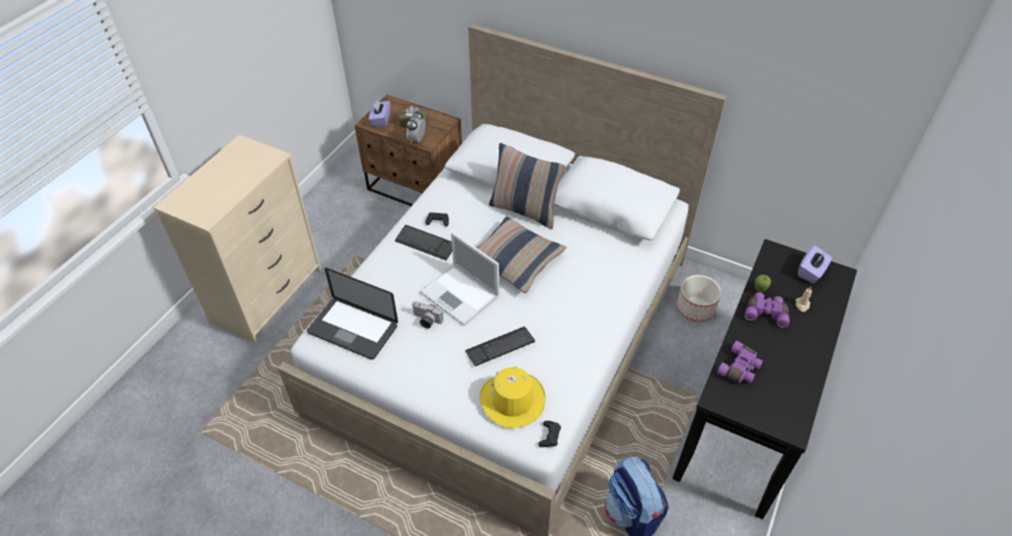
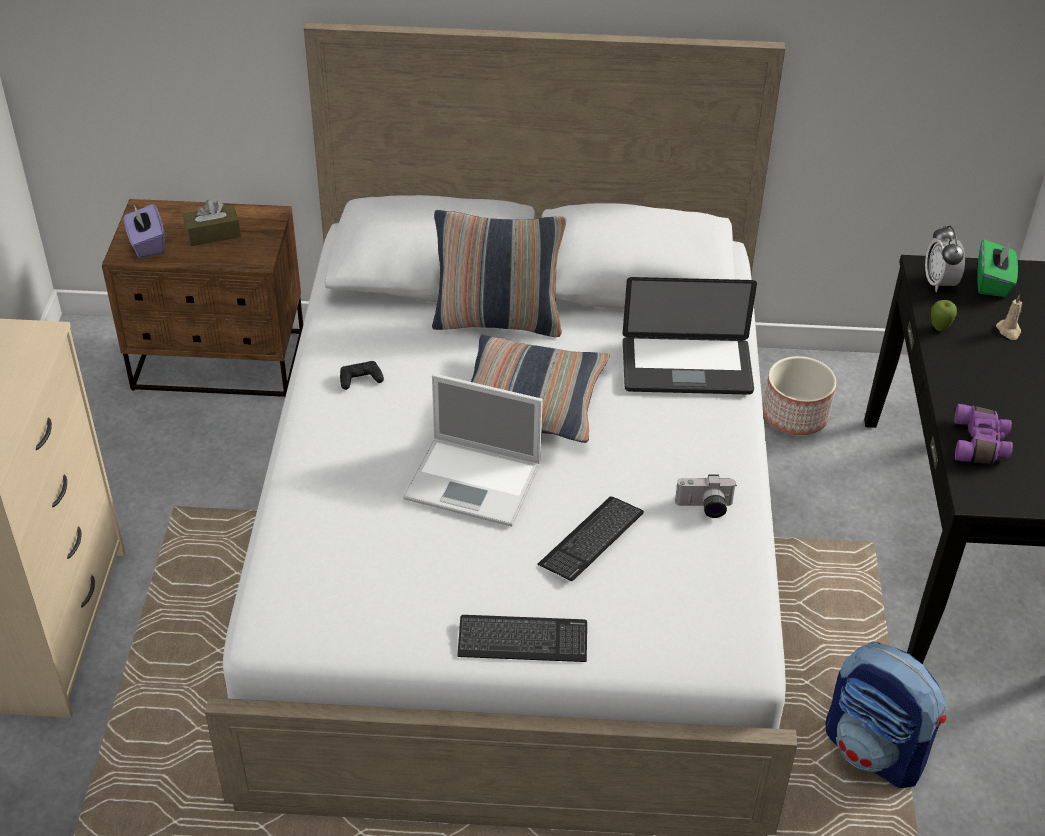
camera: 25 degrees left, 5 degrees down
(353, 329) = (322, 594): laptop -> laptop (686, 367)
(417, 139) = (236, 259): alarm clock -> alarm clock (939, 283)
(425, 243) = (362, 420): keyboard -> keyboard (522, 641)
(426, 321) = (442, 540): camera -> camera (704, 508)
(512, 400) = (662, 613): yellow hat -> none
(549, 436) = (753, 644): black game controller -> none
(766, 312) = (967, 356): purple binoculars -> none
(811, 272) = (992, 282): purple tissue box -> green tissue box

